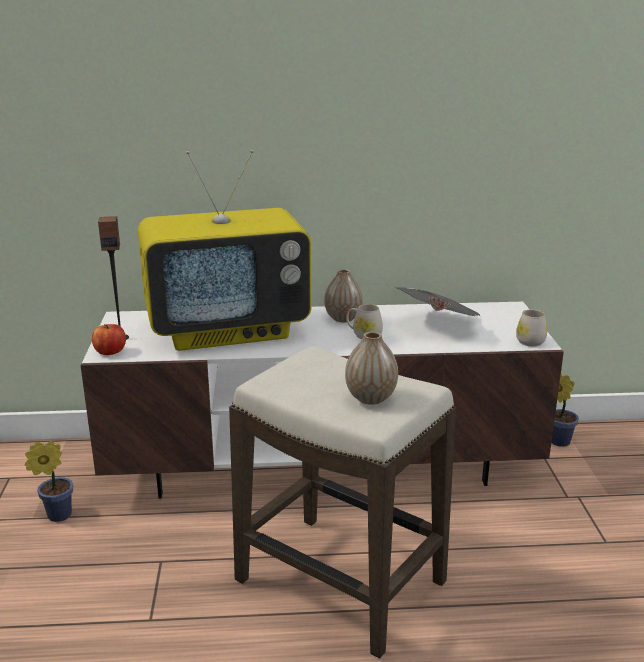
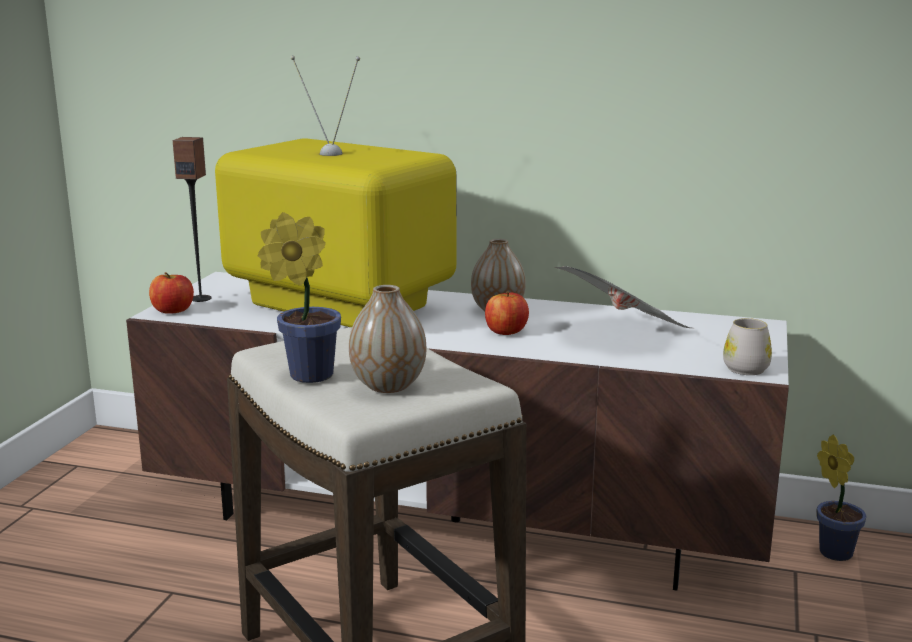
camera: 20 degrees right, 5 degrees down
(56, 515) = (95, 516): potted plant -> potted plant (305, 375)
(228, 330) = (335, 306): television -> television turned 150 degrees counterclockwise
(363, 335) = (506, 331): white mug -> apple

